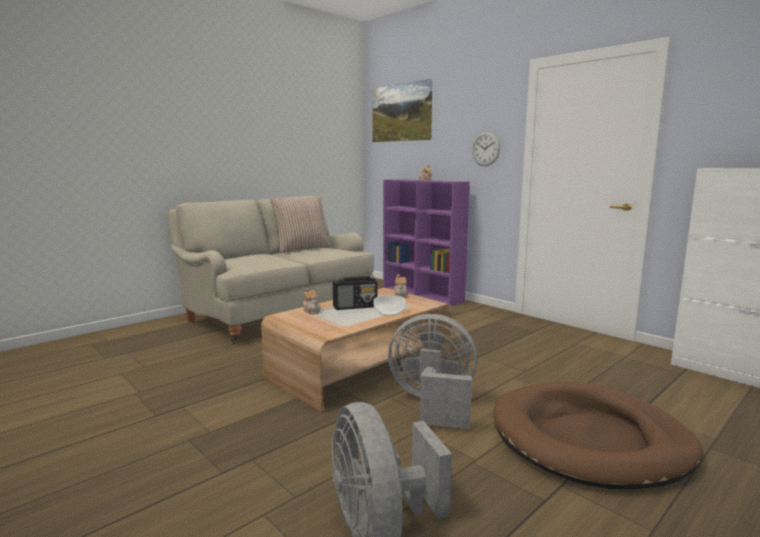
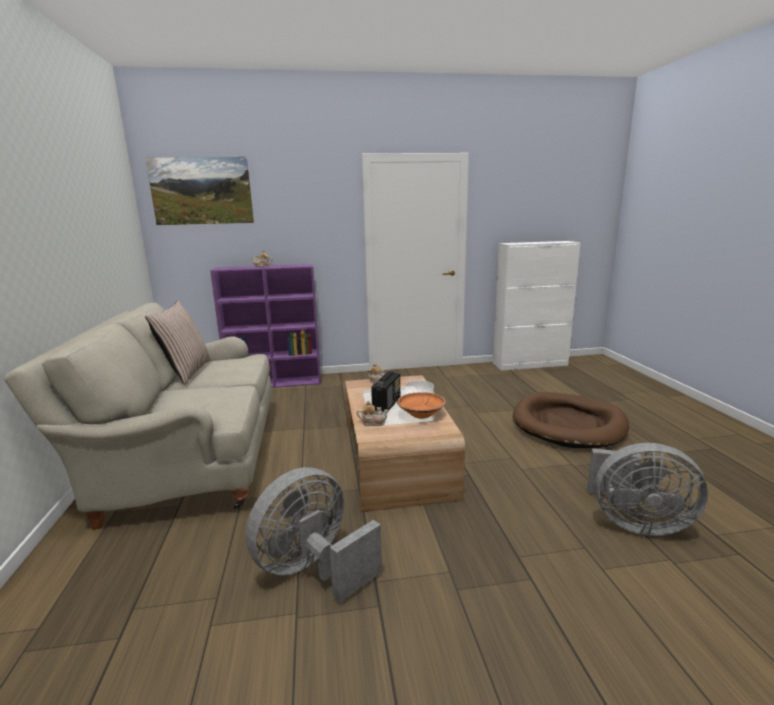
camera: 55 degrees left, 5 degrees up
(349, 320) = (421, 414): none -> orange bowl
(433, 403) = (488, 451): grey fan -> grey fan (313, 569)
(485, 149) = (324, 232): wall clock -> none

